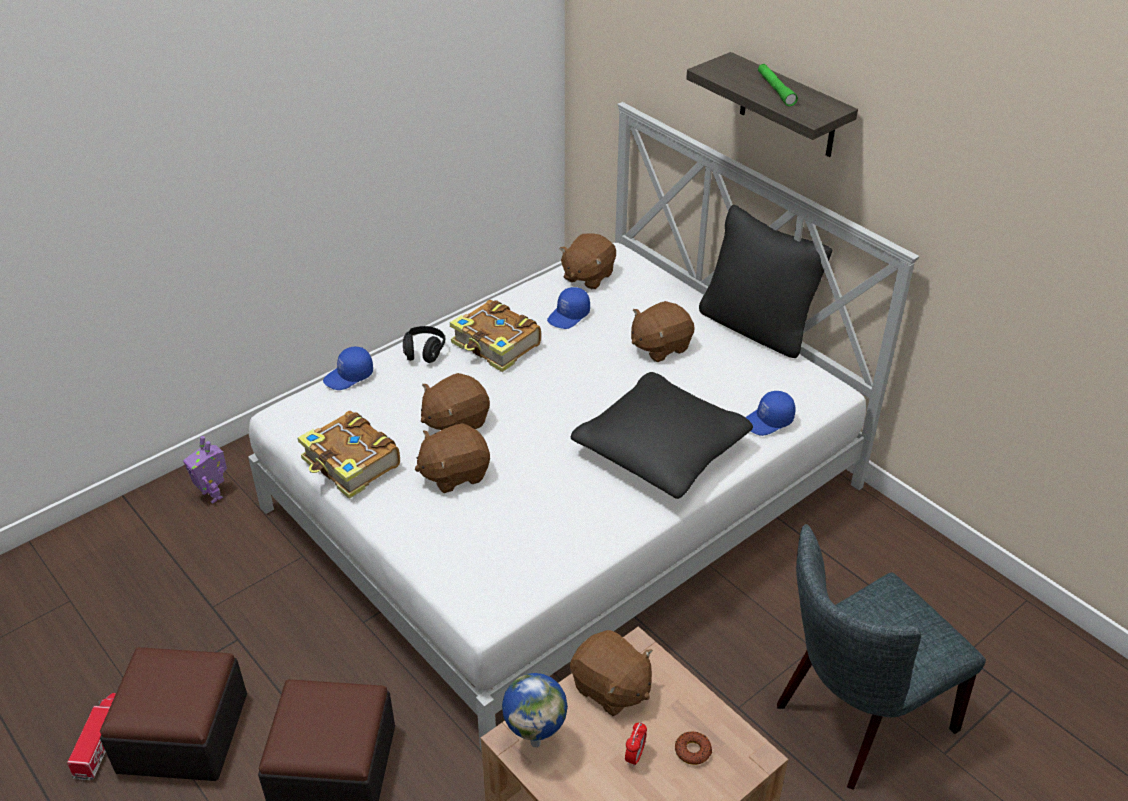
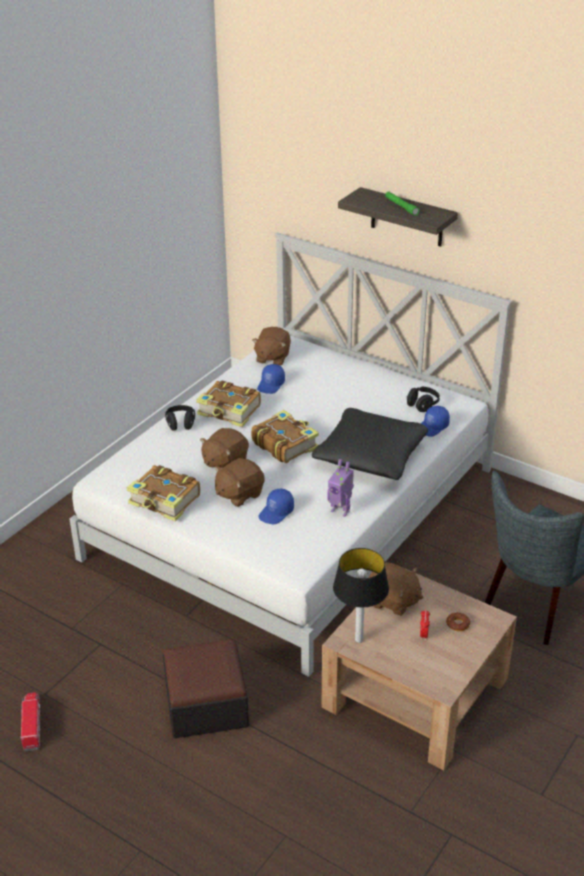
camera: 15 degrees left, 5 degrees down
(183, 732) = (89, 707): ottoman -> none
(213, 494) = (36, 557): toy robot -> toy robot (340, 510)
(349, 376) = (135, 447): blue cap -> blue cap (276, 513)
(536, 741) = (358, 639): globe -> table lamp
(548, 409) = (285, 444): none -> book
(660, 346) = (342, 394): brown plush toy -> none
(756, 327) = (401, 372): black pillow -> none
(767, 384) = (422, 405): none -> black headphones

